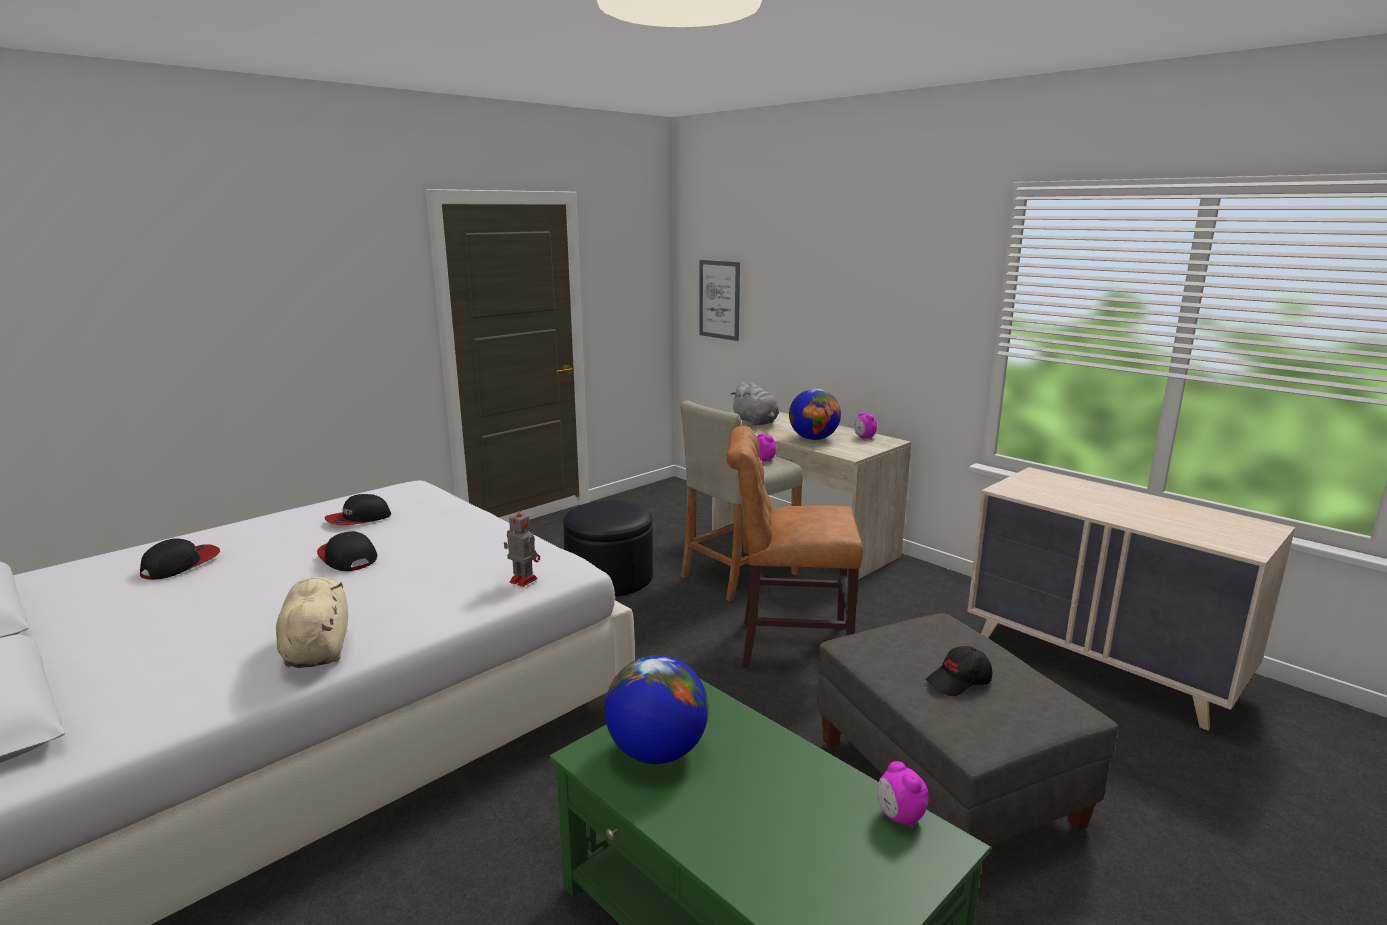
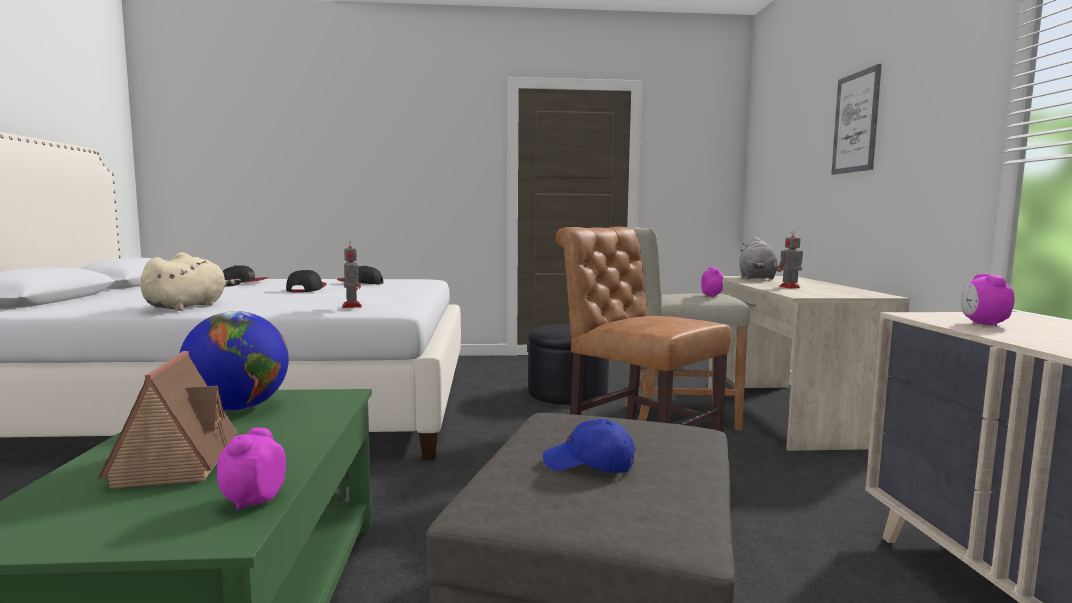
camera: 40 degrees right, 10 degrees down
(719, 299) = (772, 172): picture -> picture (856, 122)
(773, 823) = (178, 462): none -> toy house
(813, 439) = (788, 287): globe -> toy robot
(864, 438) = (852, 291): alarm clock -> alarm clock (983, 324)
(959, 681) = (589, 465): black cap -> blue cap

